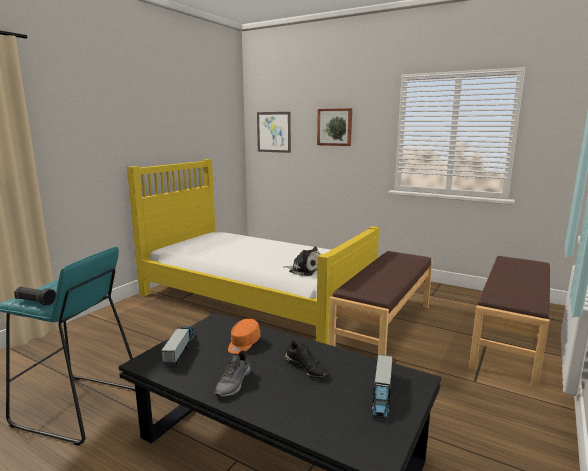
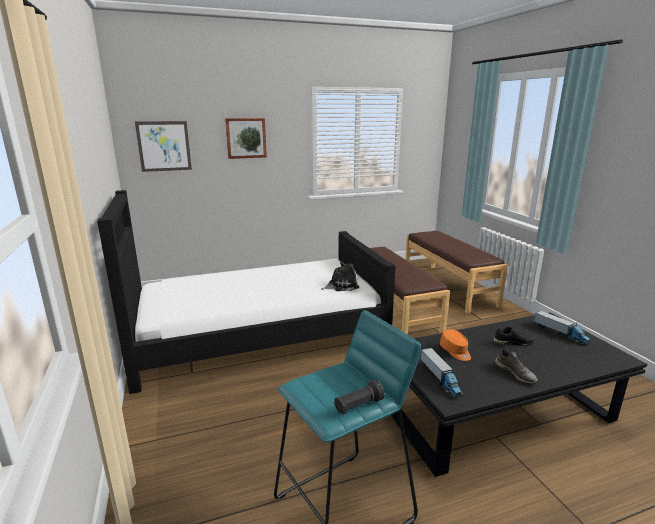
camera: 50 degrees left, 5 degrees up
(180, 349) = (440, 379): toy truck -> toy truck turned 150 degrees counterclockwise
(254, 296) = (258, 334): yellow bed -> black bed

